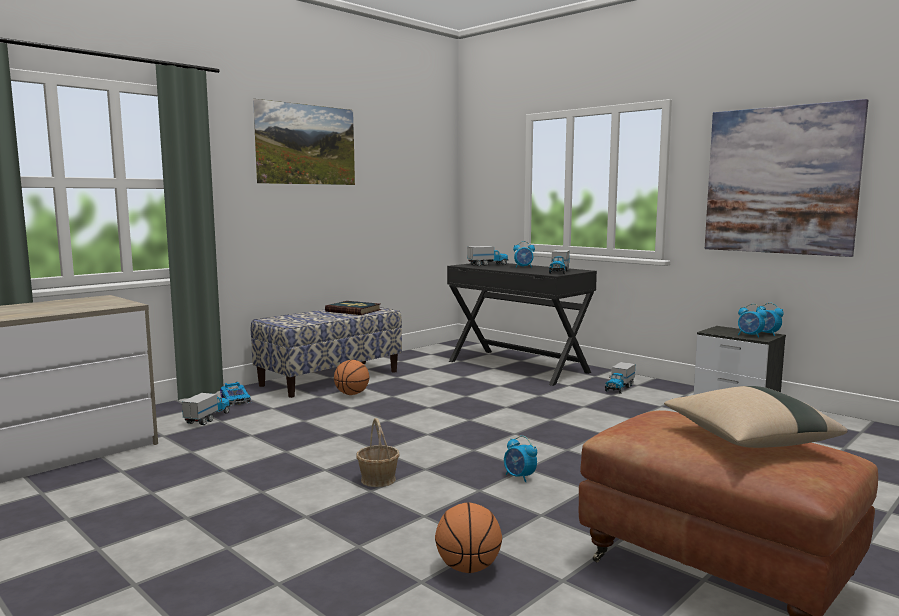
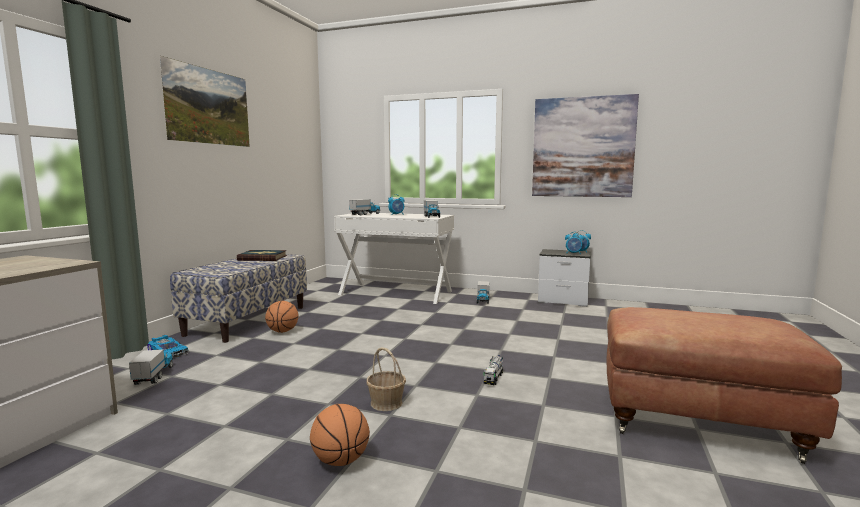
camera: 25 degrees left, 0 degrees up
(468, 568) = (545, 465): basketball -> basketball (340, 461)
(518, 366) = (396, 293): black desk -> white desk
(519, 477) = (493, 378): alarm clock -> toy truck
(747, 440) = (724, 320): beige pillow -> none

